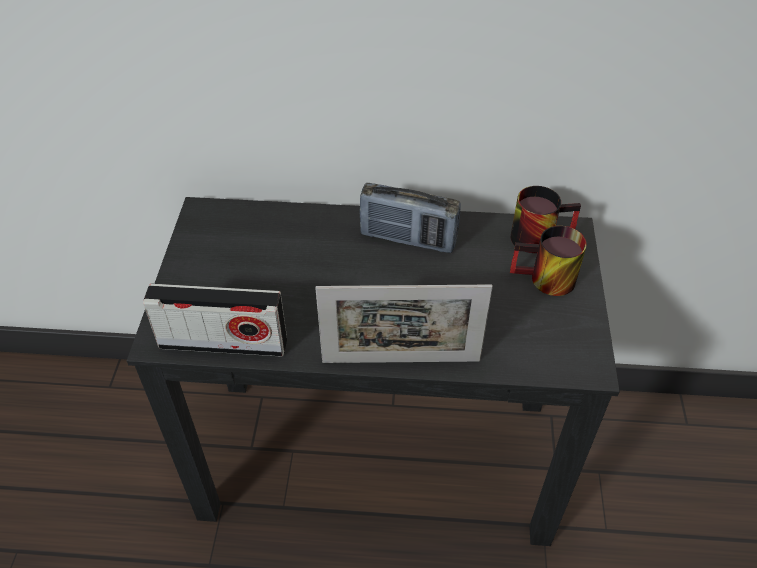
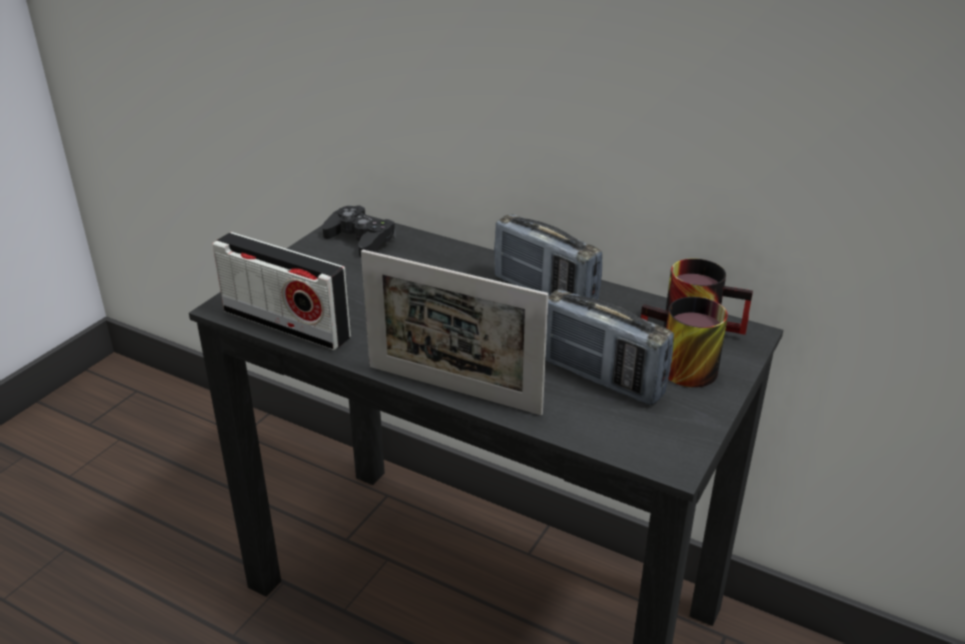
camera: 25 degrees right, 15 degrees down
(222, 228) = (360, 239): none -> black game controller
(499, 309) = (601, 378): none -> radio

